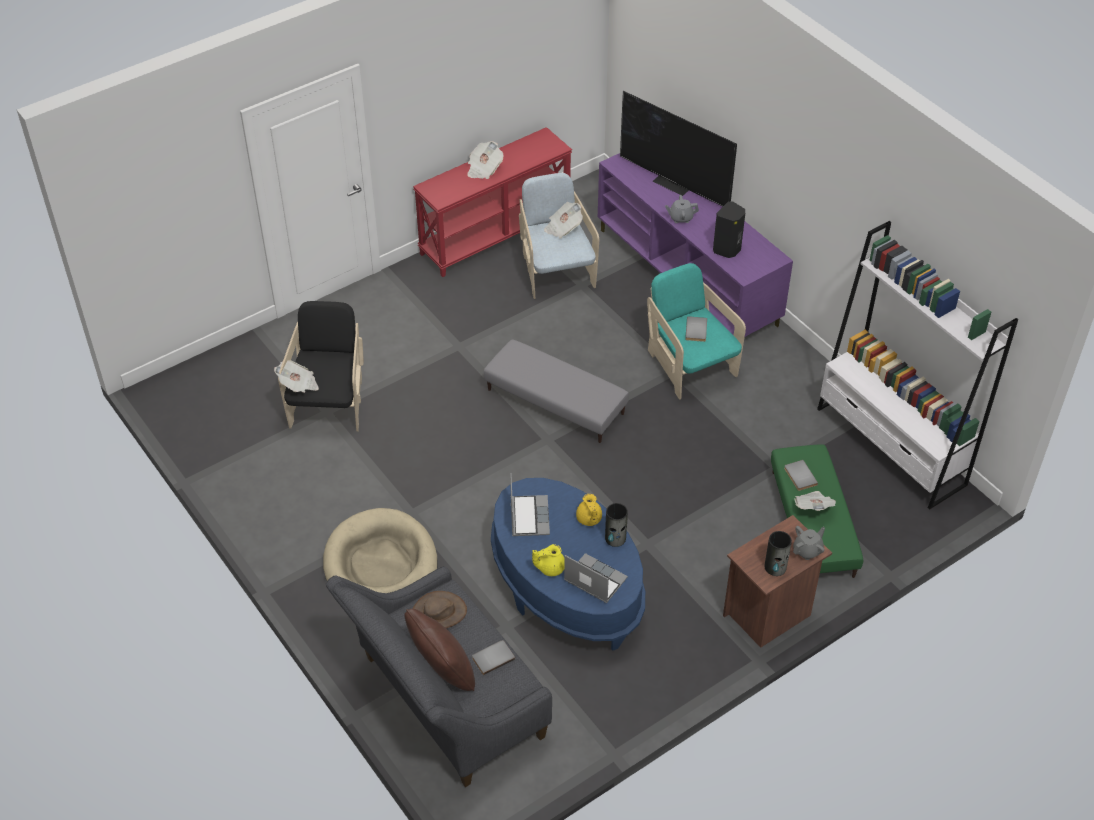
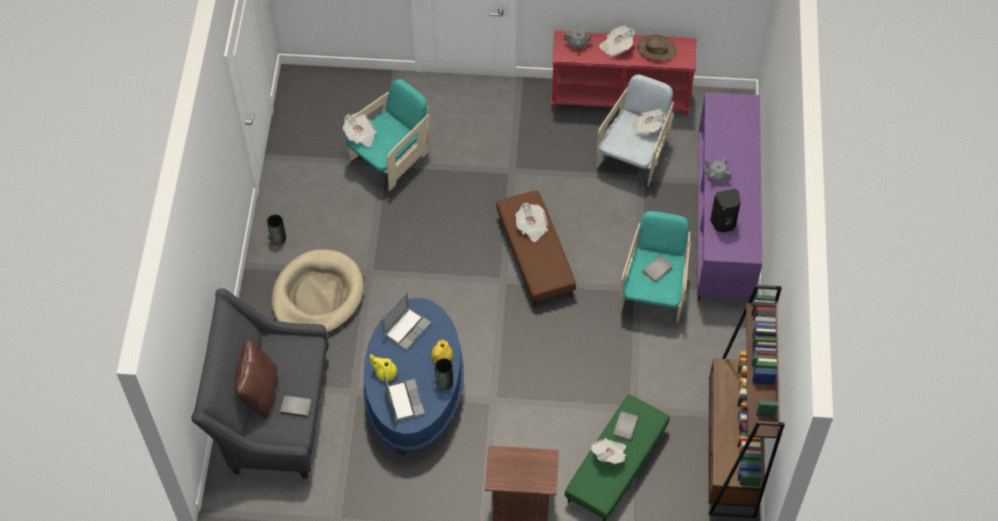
camera: 40 degrees right, 10 degrees up
(329, 403) = (391, 158): black armchair -> turquoise armchair
(439, 613) = (293, 354): brown hat -> brown hat (656, 50)
(541, 370) = (531, 227): none -> newspaper
(555, 402) = (534, 256): grey ottoman -> brown ottoman
(674, 183) = (741, 144): television -> none
(775, 567) = (509, 476): vase -> vase (278, 238)
(807, 550) = (541, 481): grey teapot -> grey teapot (577, 44)
(890, 447) = (731, 451): white bookcase -> brown bookcase

